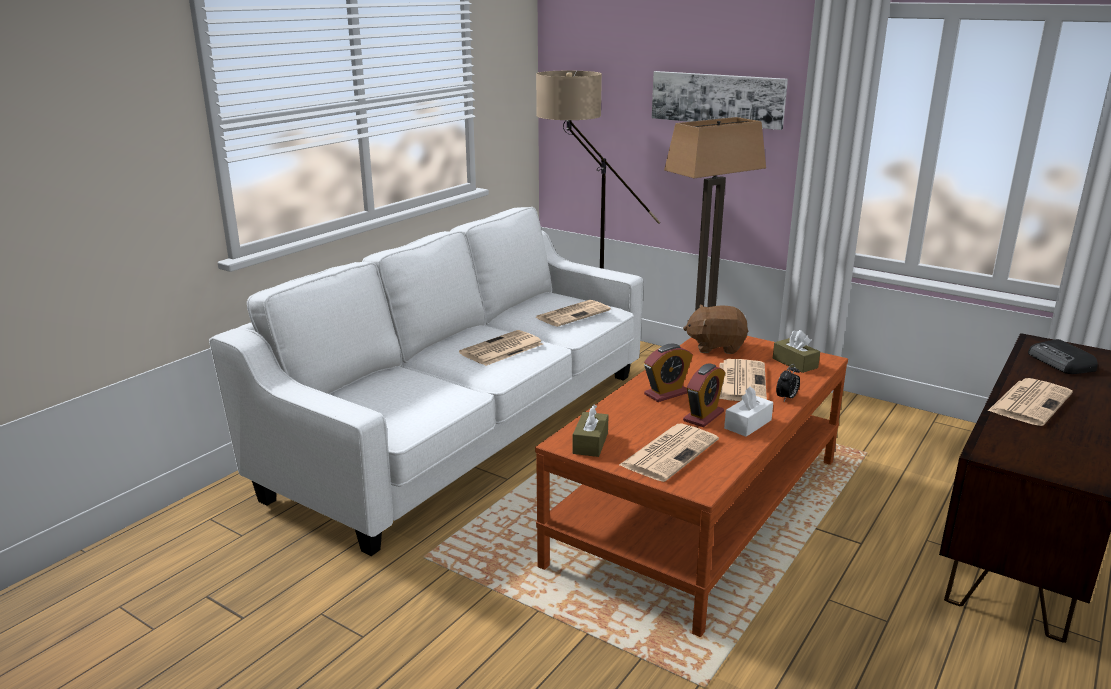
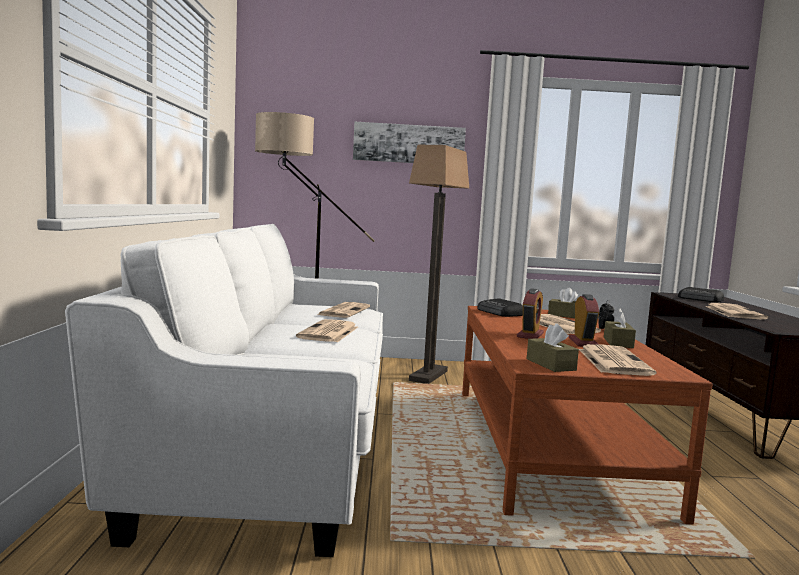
camera: 35 degrees left, 15 degrees down
(716, 346) = (500, 313): brown plush toy -> radio
(748, 424) = (618, 343): white tissue box -> brown tissue box

